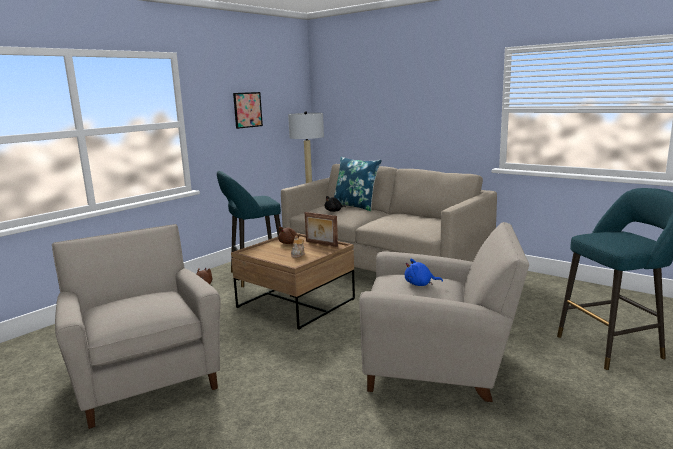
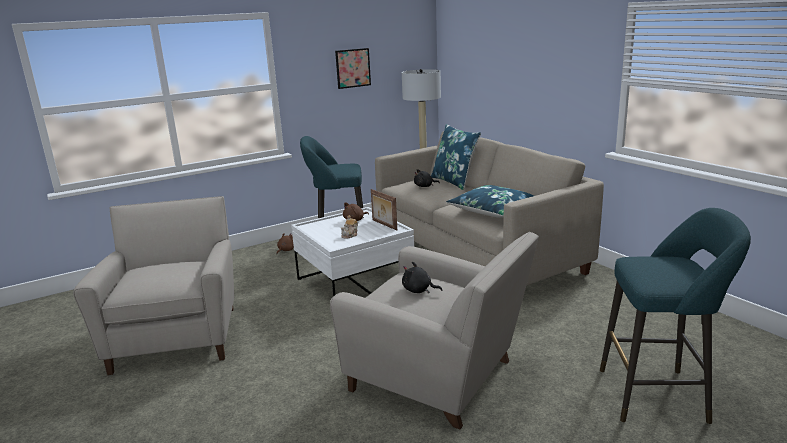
camera: 20 degrees right, 5 degrees up
(296, 303) = (355, 283): brown coffee table -> white coffee table
(414, 222) = (493, 210): none -> blue pillow
(420, 284) = (418, 290): blue plush toy -> black plush toy

